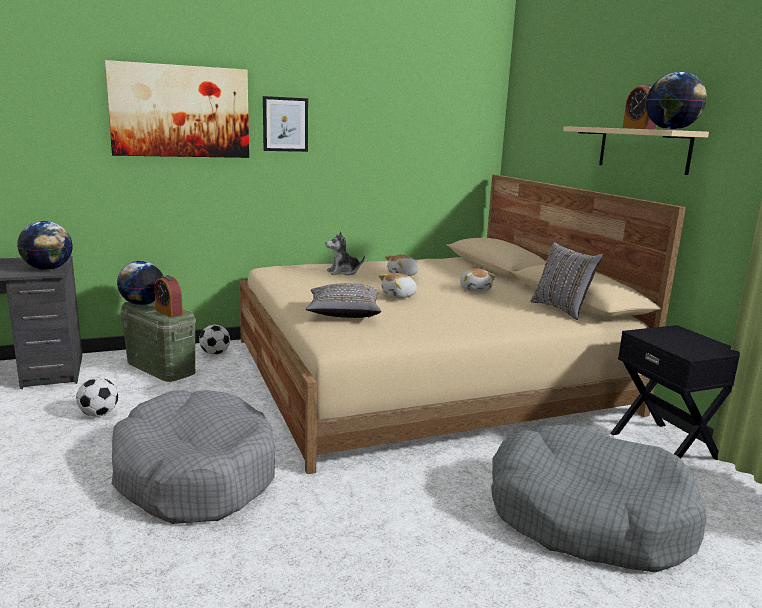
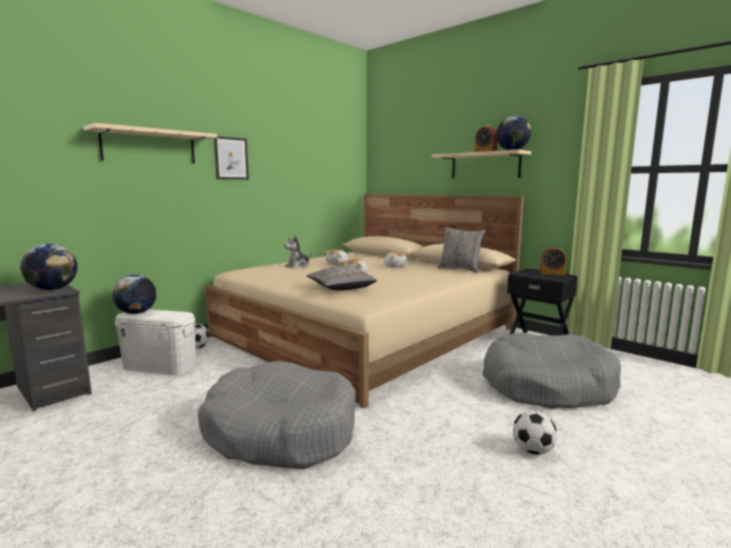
camera: 25 degrees left, 5 degrees down
(99, 414) = (142, 412): football -> football (533, 450)
(161, 367) = (160, 366): green storage box -> white storage box
(169, 312) = (171, 315): alarm clock -> alarm clock (552, 274)
(180, 111) = (149, 147): picture -> beige shelf

